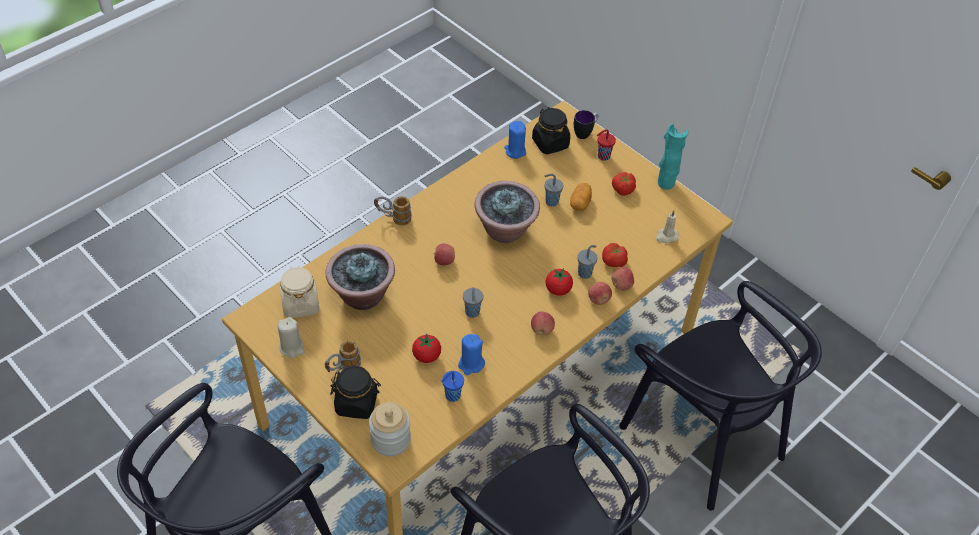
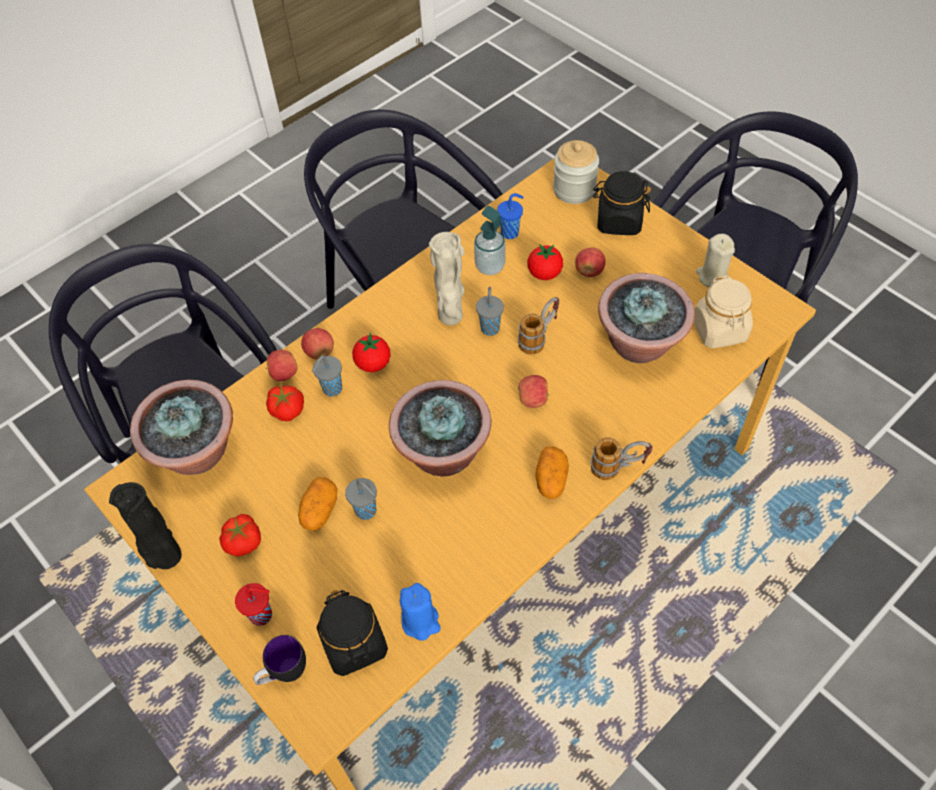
camera: 175 degrees left, 5 degrees up
(343, 369) = (643, 255): mug -> mug (539, 337)
(437, 214) = (551, 480): none -> potato
(471, 364) = (490, 266): blue candle -> soap dispenser
(502, 322) = (451, 317): none -> beige vase
(542, 329) = (400, 310): apple -> apple (589, 271)
(666, 183) = (166, 558): turquoise vase -> black vase
(666, 236) = (198, 453): beige candle -> potted plant

